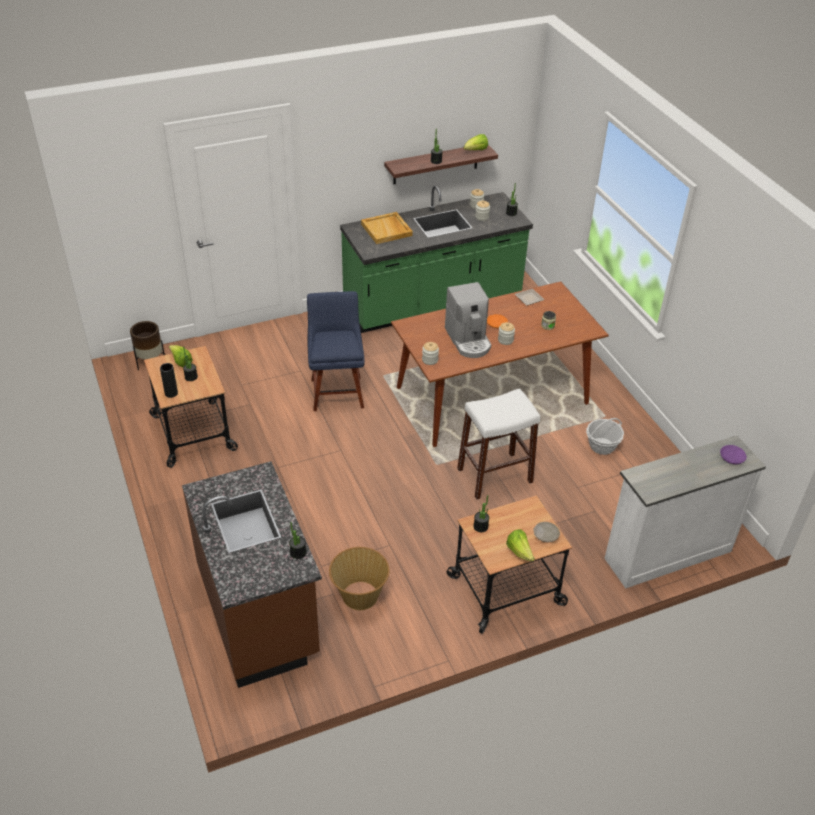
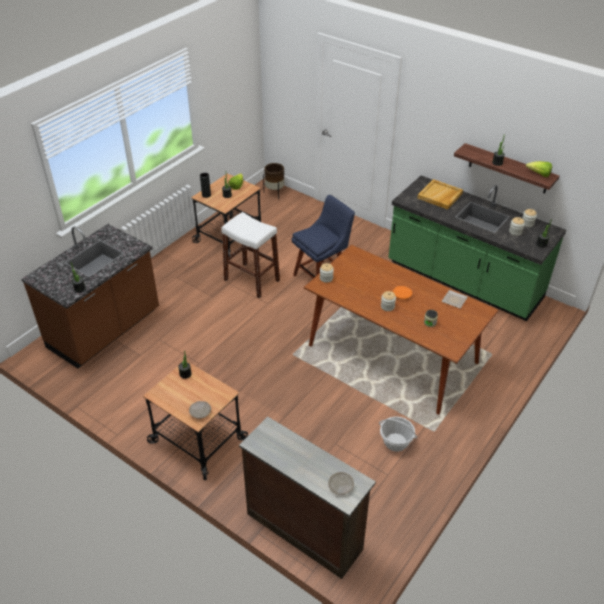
camera: 60 degrees right, 0 degrees up
(359, 596) = (145, 368): basket -> none
(468, 340) = (368, 288): coffee machine -> none
(494, 475) = (307, 389): white stool -> white stool (251, 280)
(519, 552) = (174, 404): lettuce -> none
(666, 553) = (304, 529): white dresser -> brown dresser
(732, 458) = (340, 486): purple plate -> beige plate

